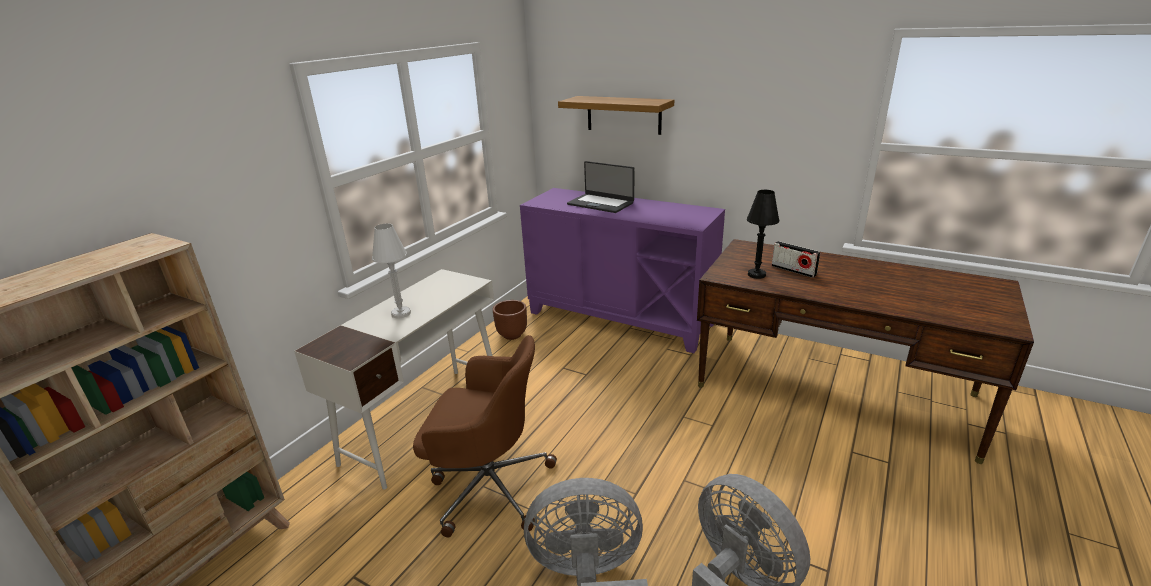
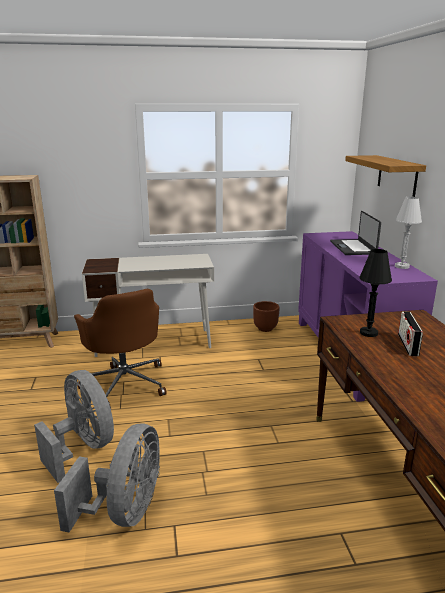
camera: 50 degrees right, 5 degrees down
(401, 313) = (146, 263): white table lamp -> white table lamp (402, 266)

